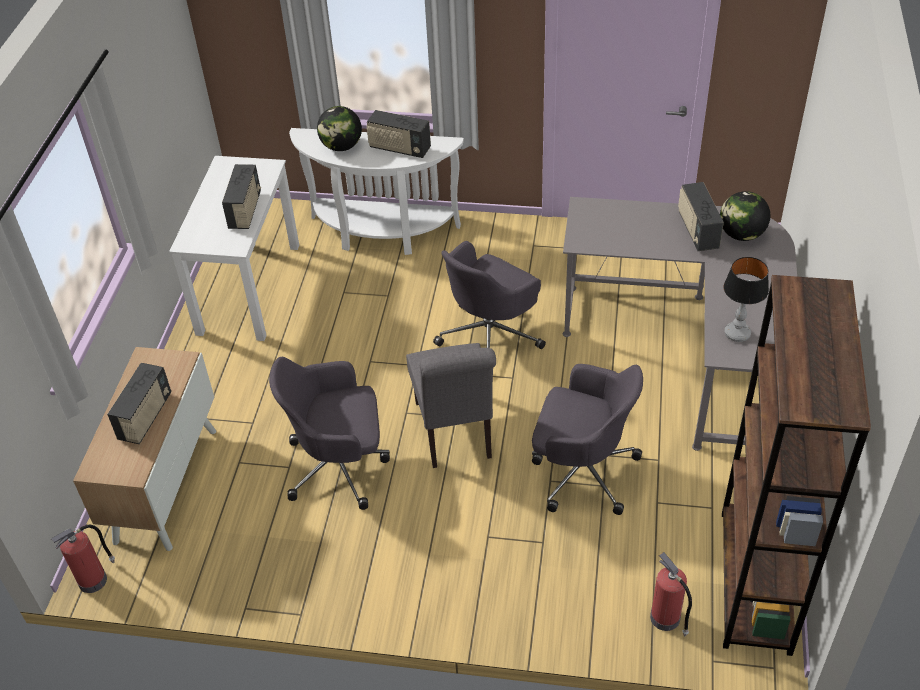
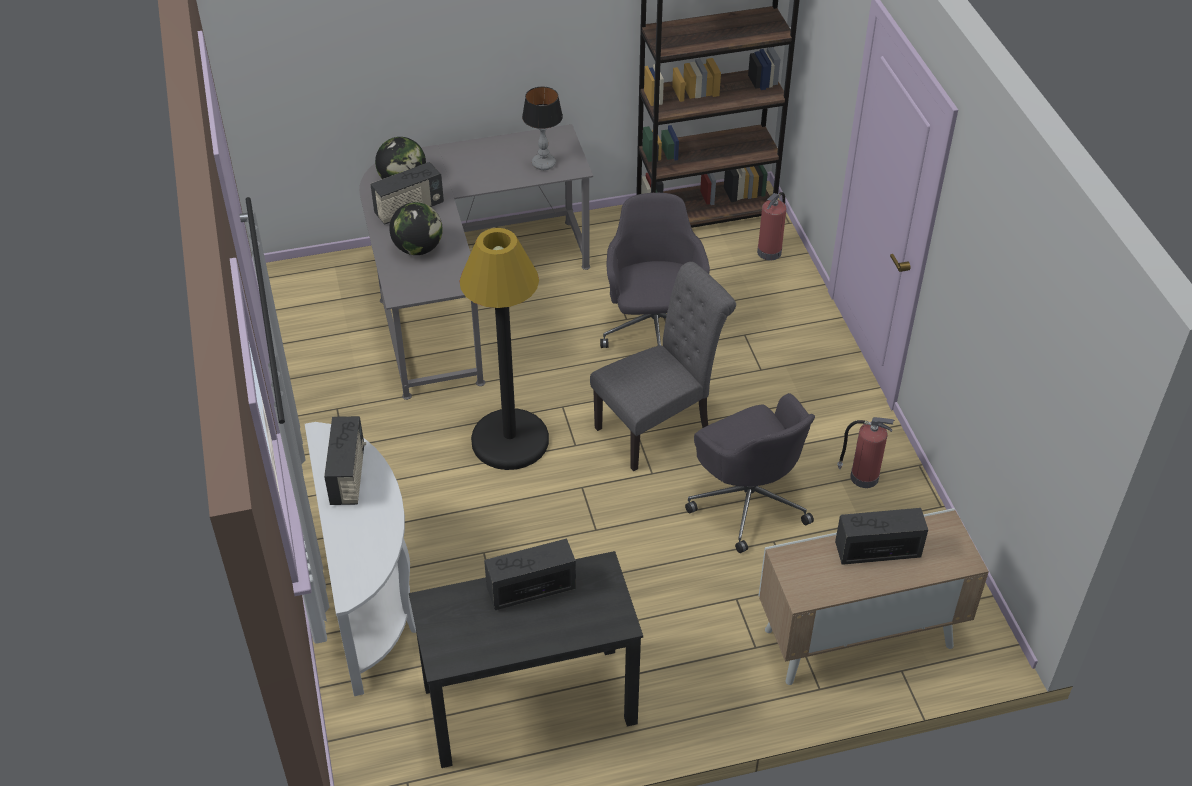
camera: 115 degrees left, 0 degrees up
(94, 579) = (998, 641): fire extinguisher -> fire extinguisher (862, 476)
(249, 288) = (528, 704): white desk -> black desk
(341, 146) = (363, 537): globe -> globe (418, 248)
(490, 336) = (510, 440): grey office chair -> black floor lamp

